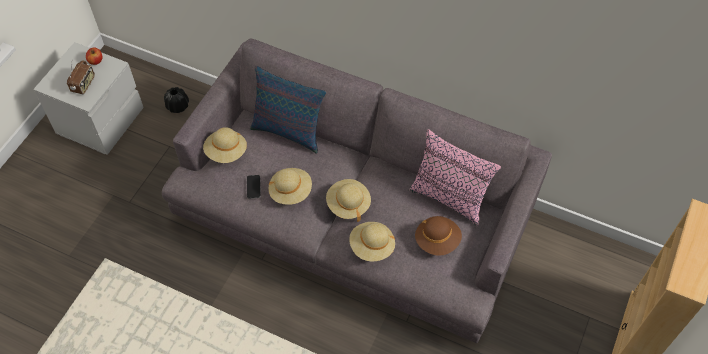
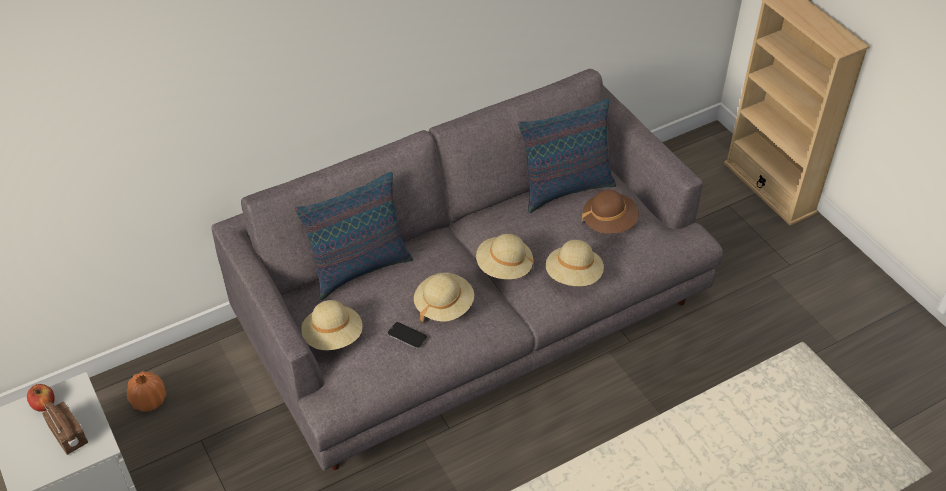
camera: 55 degrees left, 10 degrees down
(178, 106) = (149, 400): black vase -> orange vase
(448, 199) = (566, 190): pink pillow -> blue pillow

